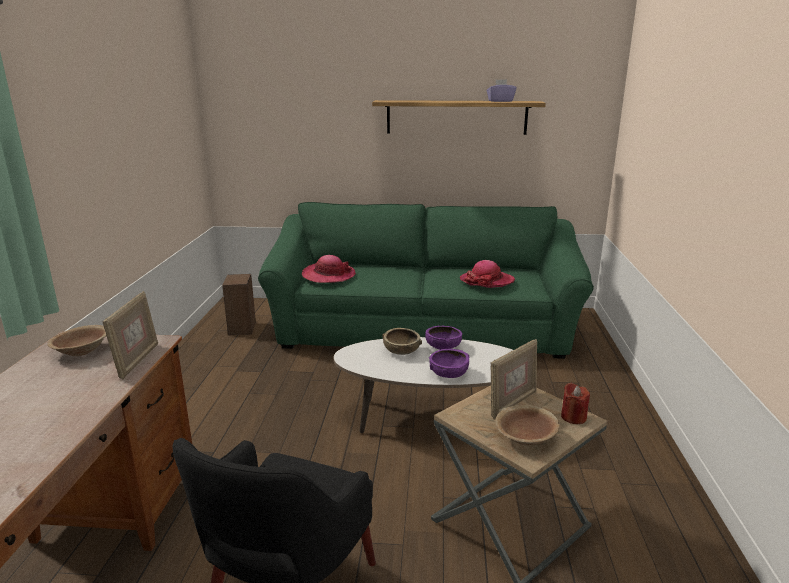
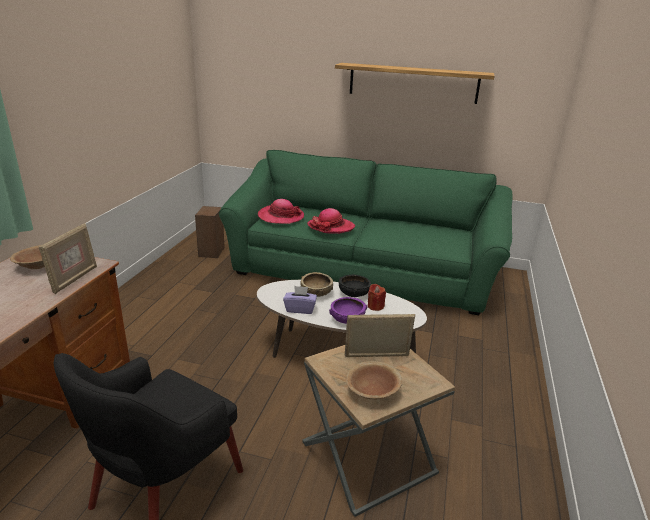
camera: 10 degrees right, 5 degrees up
(443, 347) = (353, 294): purple bowl -> black bowl
(487, 281) = (416, 237): hat -> hat (331, 227)
(500, 101) = (453, 71): purple tissue box -> purple tissue box (300, 309)
(512, 403) = (377, 357): picture frame -> picture frame turned 150 degrees counterclockwise
(573, 417) = (425, 378): red candle -> red candle (375, 306)

